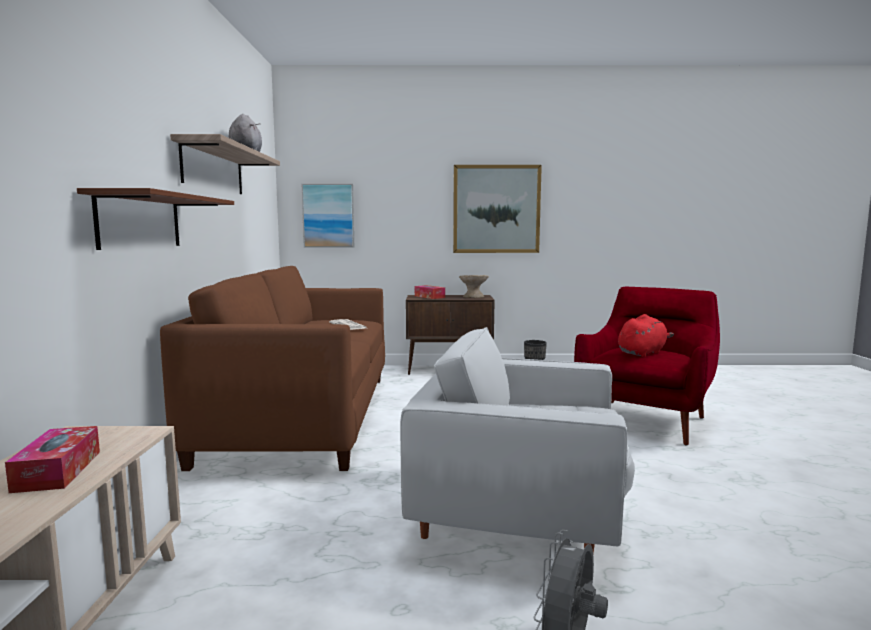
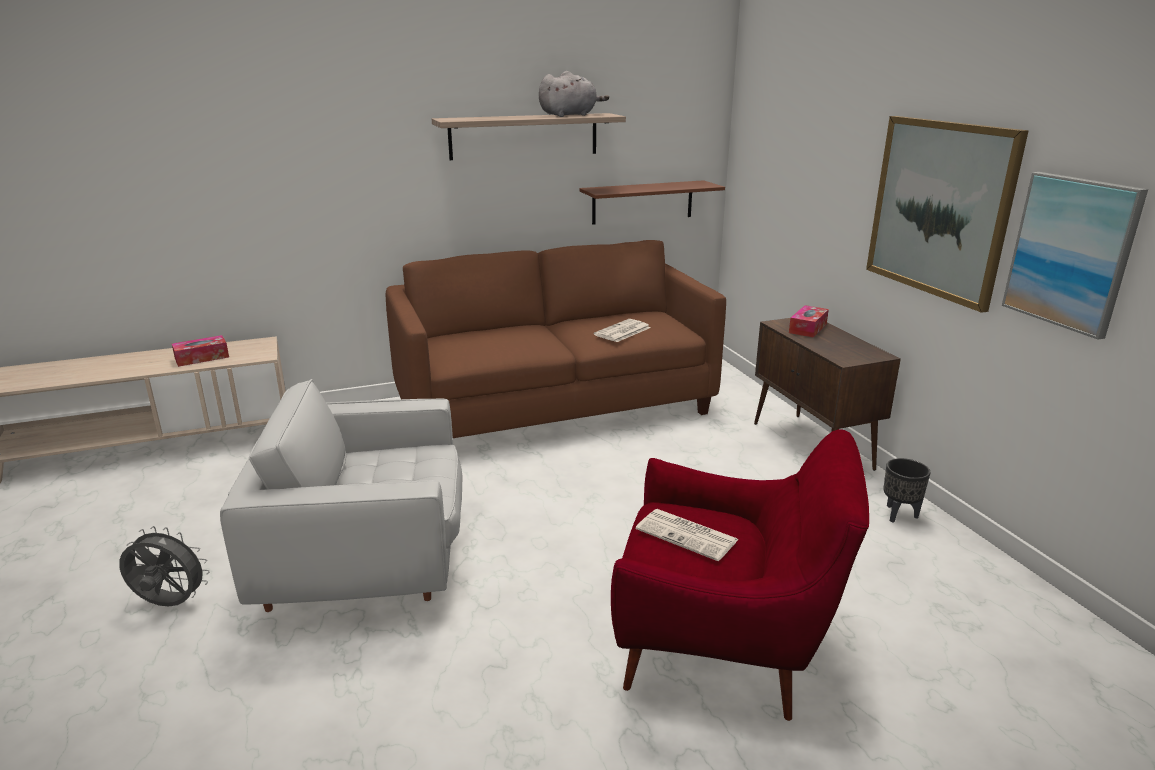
camera: 70 degrees right, 15 degrees up
(140, 221) = (376, 201): brown shelf -> brown shelf (642, 202)
(328, 216) = (762, 175): picture -> picture (1071, 252)
(473, 297) = (850, 351): beige bowl -> none
(521, 513) = (368, 562): white armchair -> white armchair turned 90 degrees counterclockwise
(642, 353) = (688, 535): red plush toy -> newspaper

